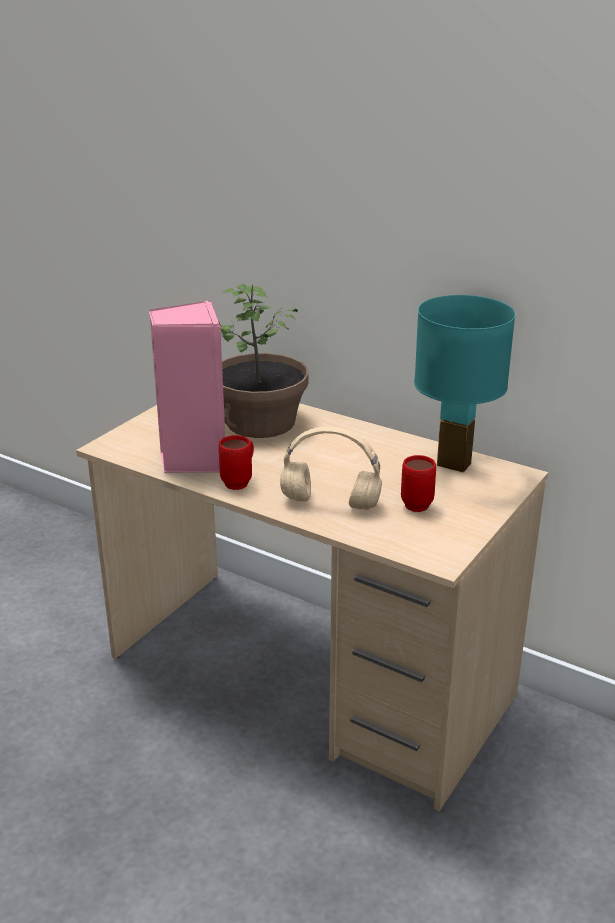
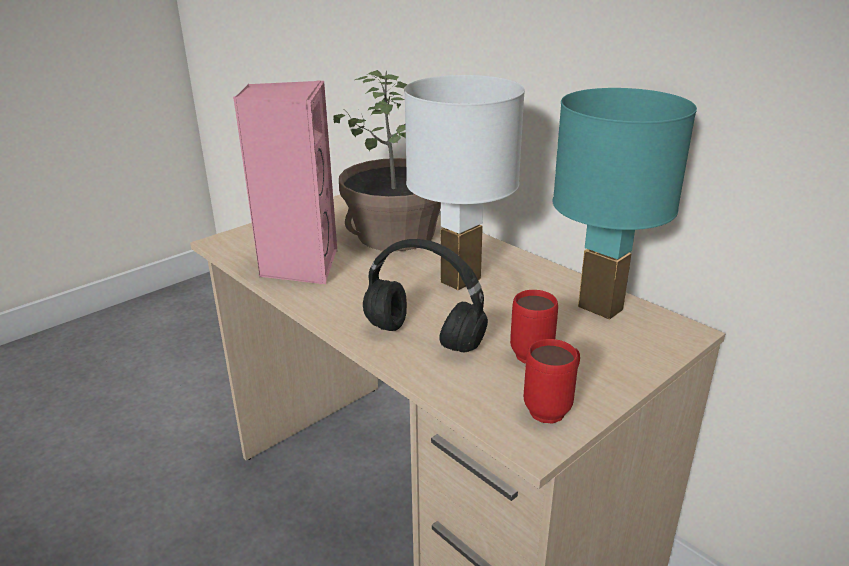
camera: 15 degrees right, 0 degrees up
(240, 482) = (334, 297): red mug -> red mug (553, 408)
(328, 503) = (421, 337): beige headphones -> black headphones
(337, 456) = (460, 281): none -> white table lamp

